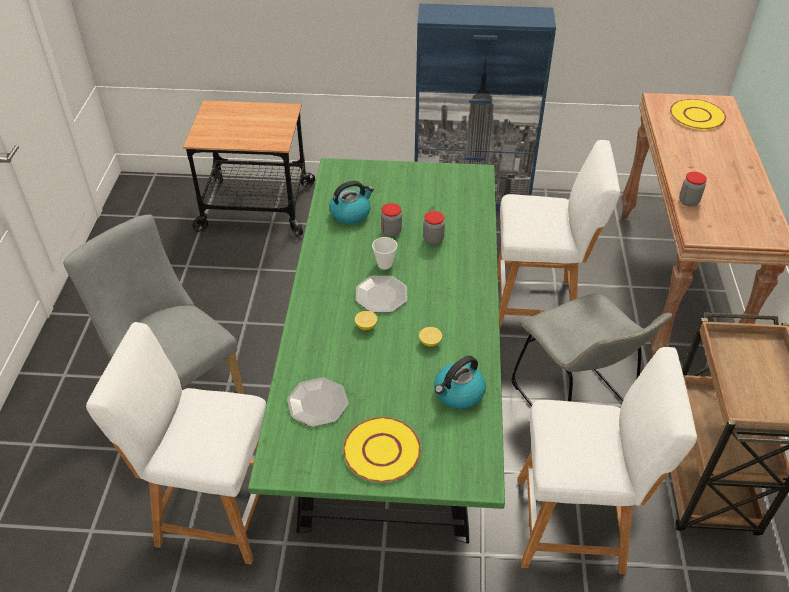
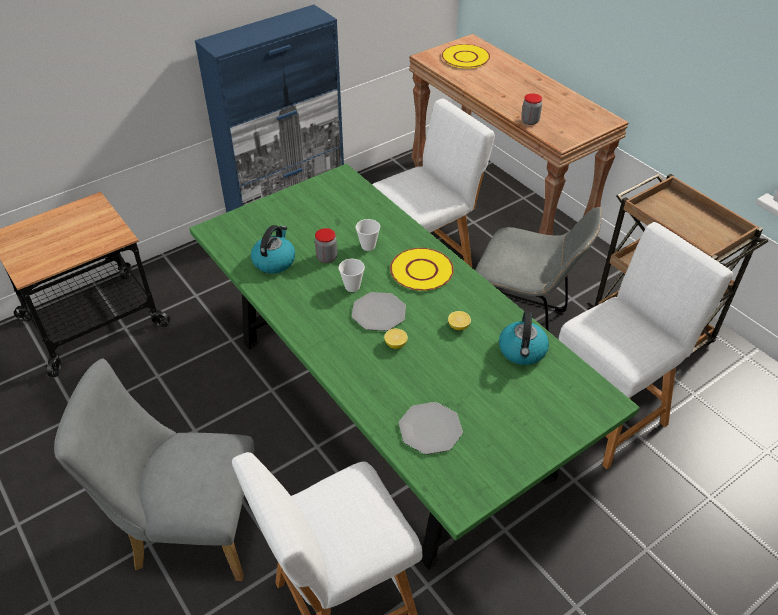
camera: 40 degrees left, 0 degrees up
(382, 451) = (520, 431): yellow plate -> yellow plate (422, 271)
(433, 240) = (368, 246): jar -> cup

